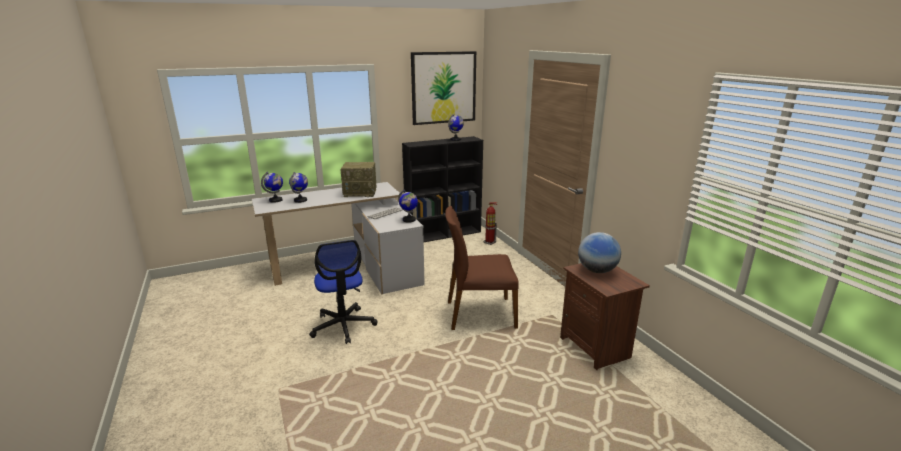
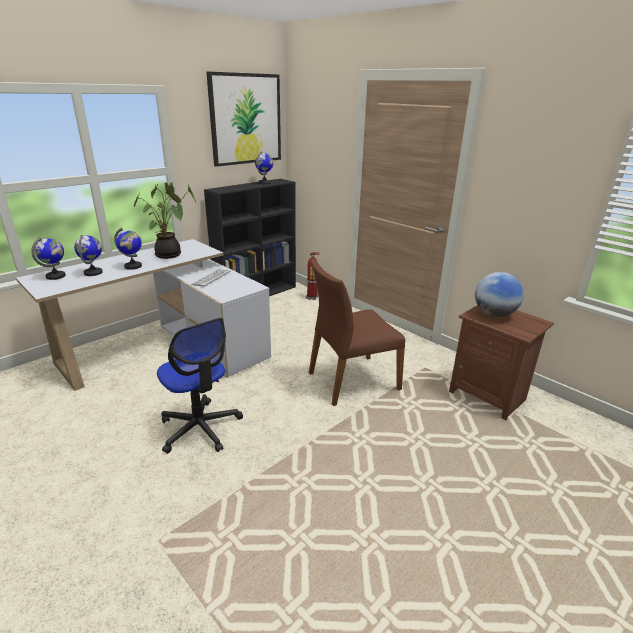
camera: 20 degrees left, 5 degrees up
(361, 193) = (170, 255): radio -> potted plant
(409, 220) = (247, 282): globe -> globe (133, 266)

